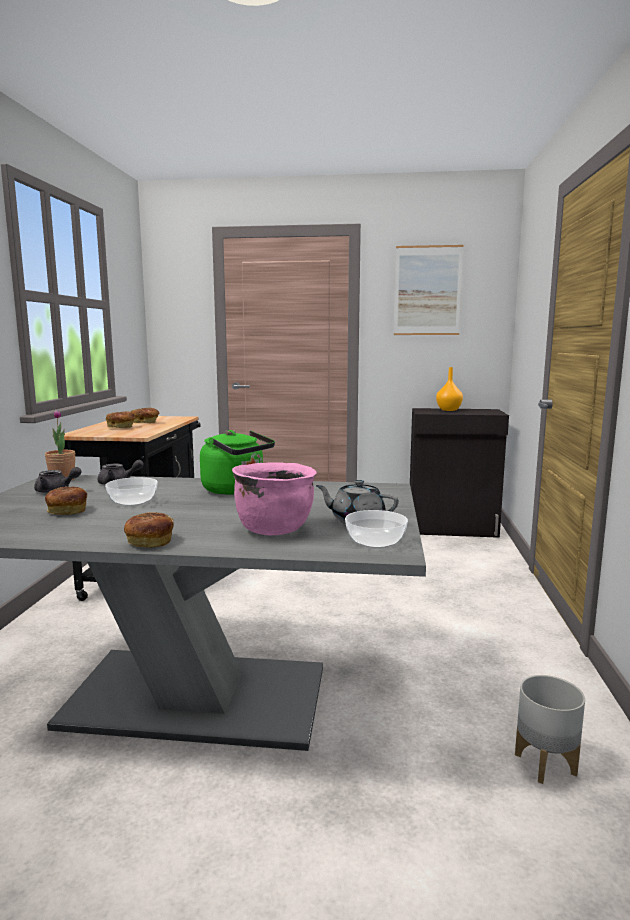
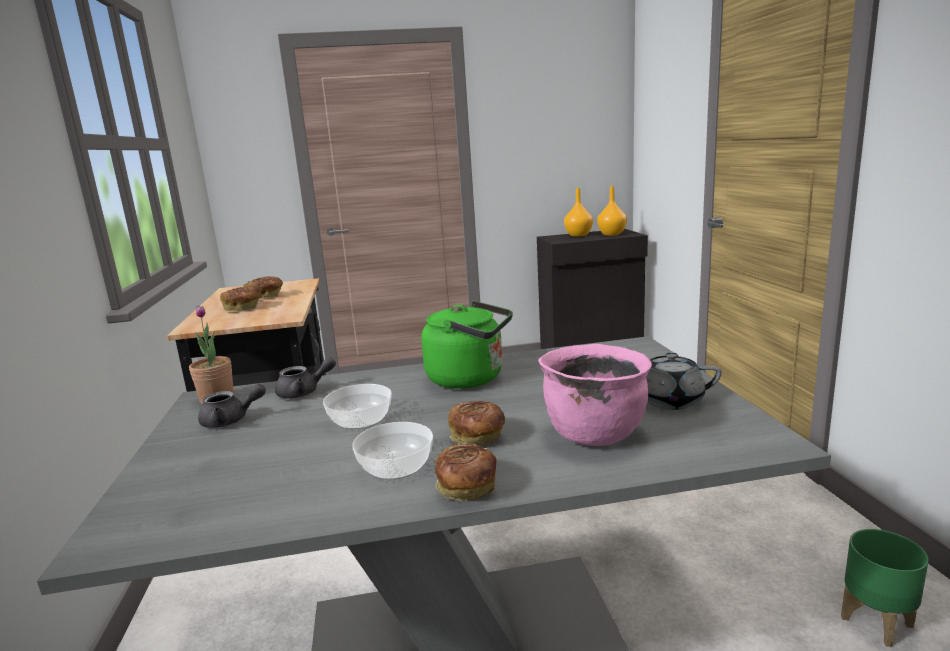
camera: 15 degrees left, 5 degrees up
(67, 511) = (287, 454): bread -> bread (477, 437)
(376, 542) = (734, 430): bowl -> bowl (397, 467)
(427, 291) = (542, 103): picture -> none
(479, 412) = (612, 234): none -> orange vase
(546, 765) = (877, 622): grey planter -> green planter

